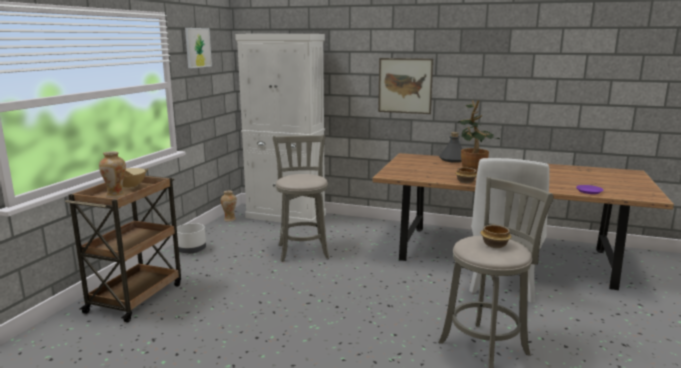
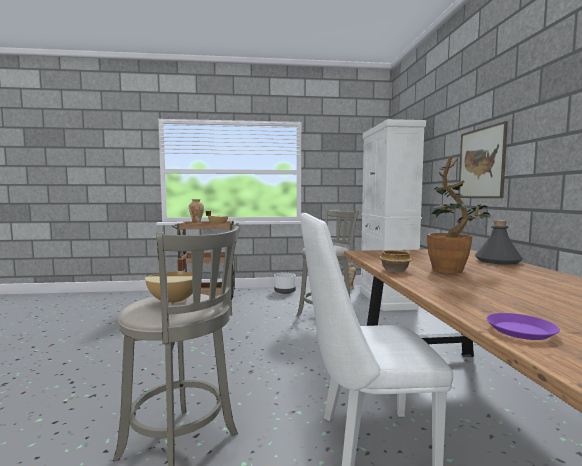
camera: 65 degrees right, 10 degrees down
(197, 47) = (338, 147): picture -> none
(494, 245) = (175, 302): bowl -> beige cooking pot

